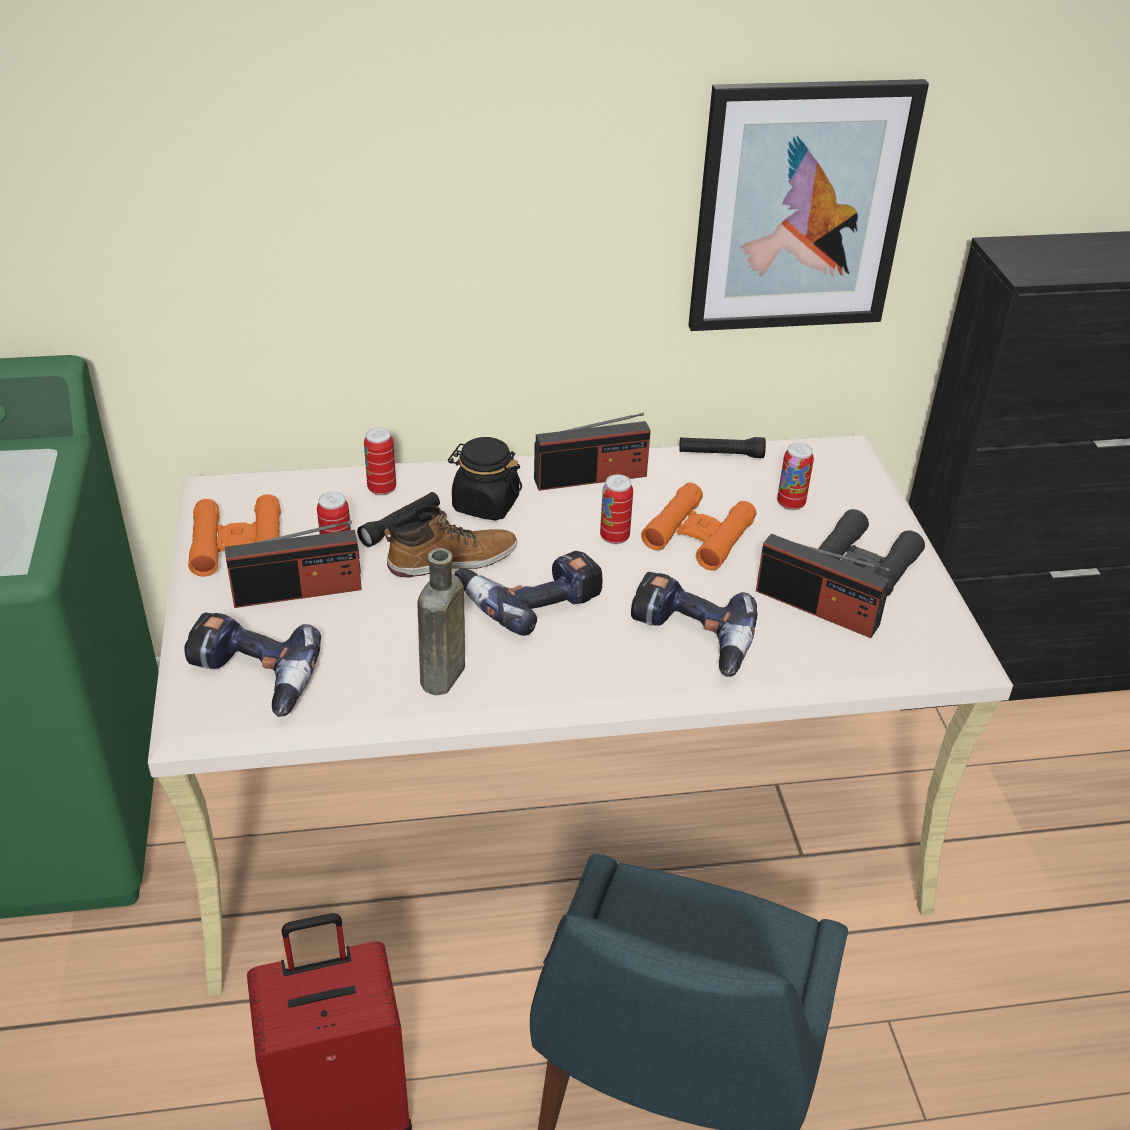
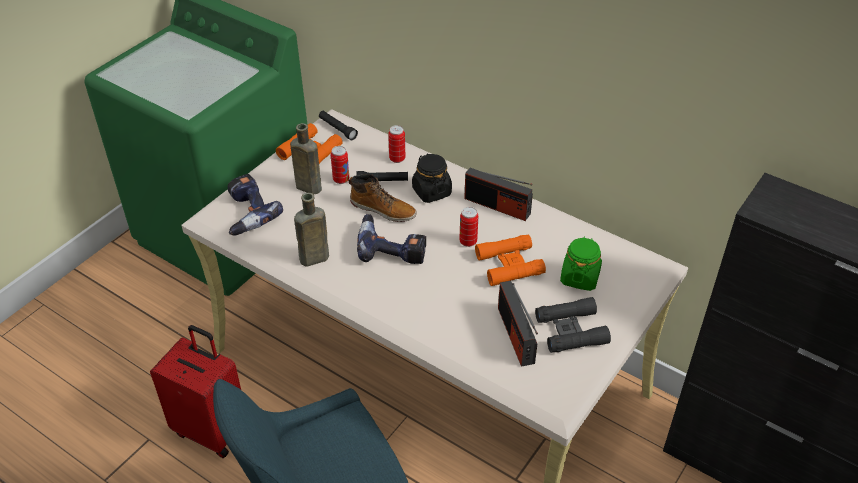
camera: 45 degrees right, 5 degrees up
(298, 591) = (307, 187): radio -> brown bottle
(689, 639) = (435, 310): power drill -> none
(721, 454) = (580, 231): black flashlight -> black flashlight (337, 129)
(790, 503) = (579, 277): can -> green jar
(800, 208) = (655, 105): picture -> none

